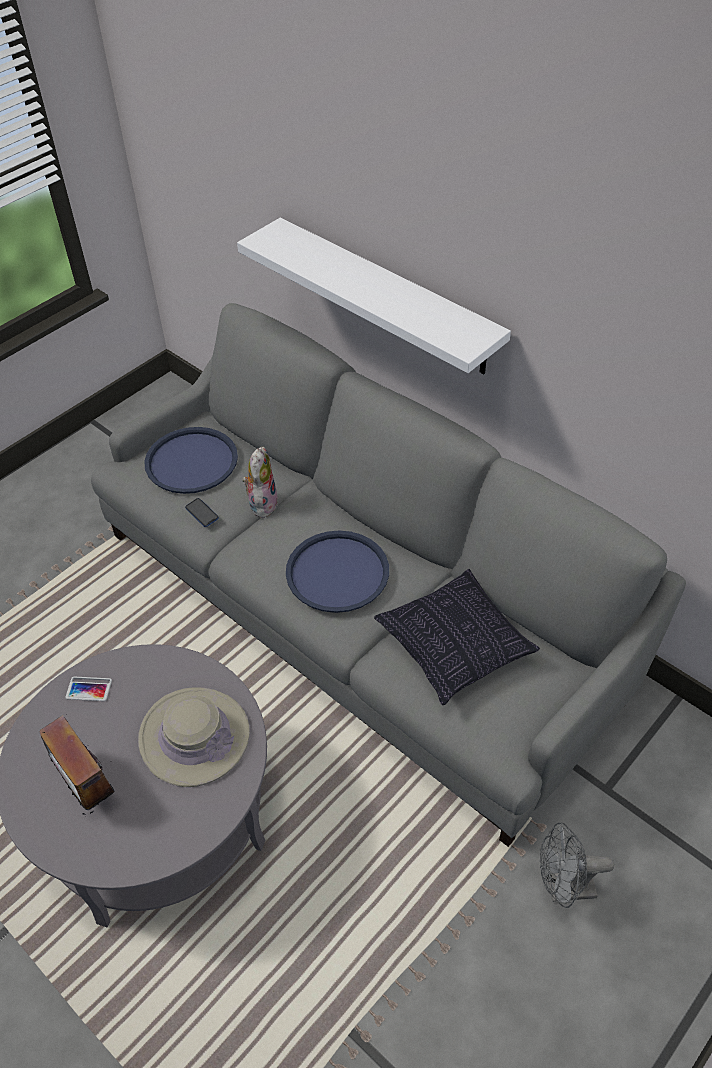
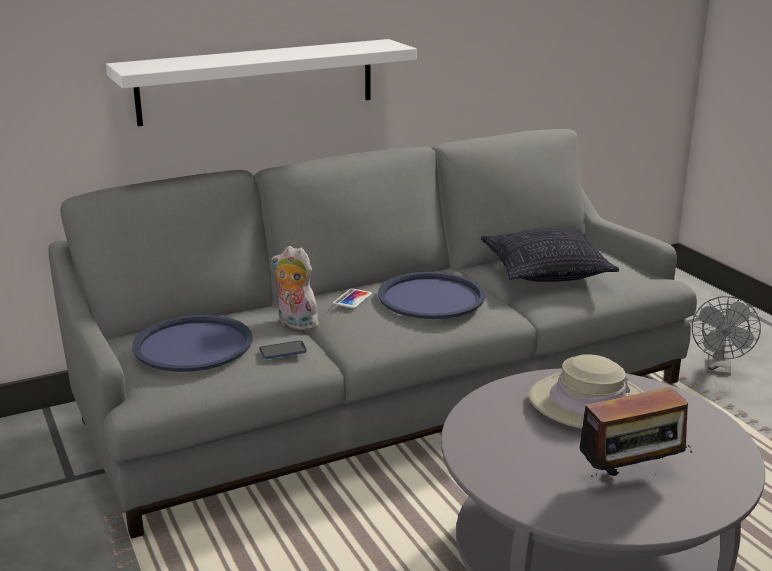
camera: 70 degrees left, 25 degrees down
(89, 689) = (493, 460): phone -> phone (352, 299)

